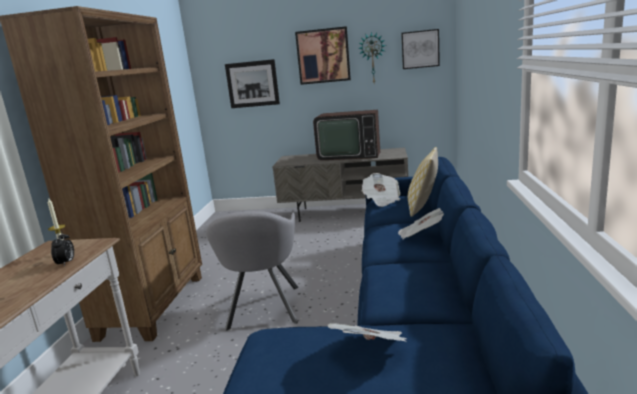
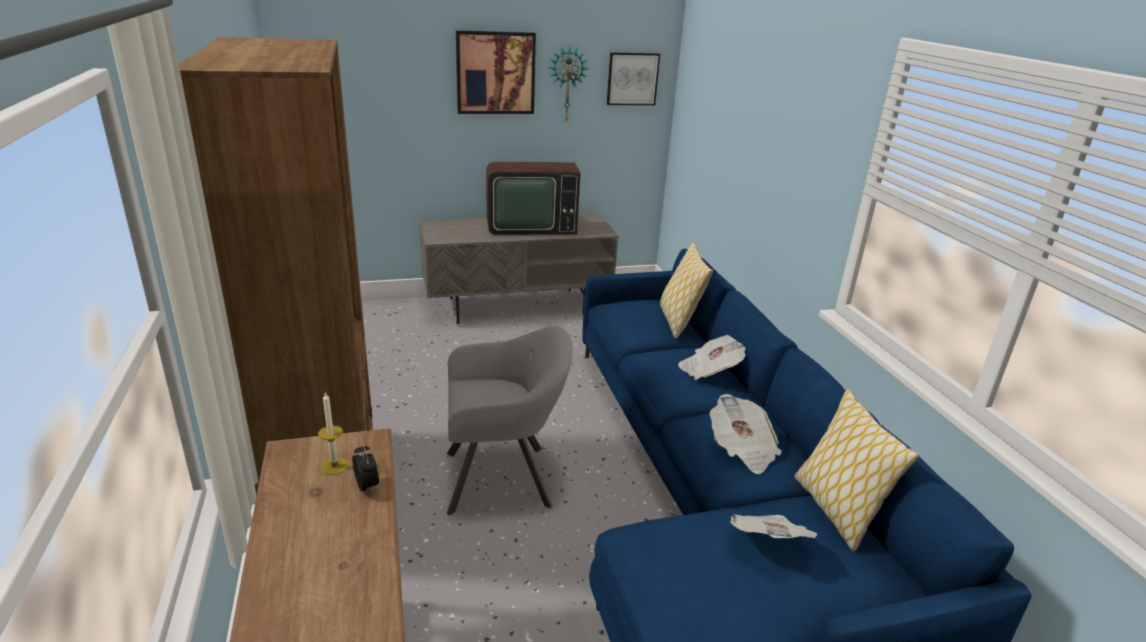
camera: 25 degrees left, 10 degrees up
(252, 84) = (377, 105): picture -> none
(263, 309) = (504, 478): grey armchair -> grey armchair turned 75 degrees counterclockwise
(381, 200) = (617, 308): newspaper -> newspaper (742, 450)
(460, 335) = (836, 510): none -> pillow

